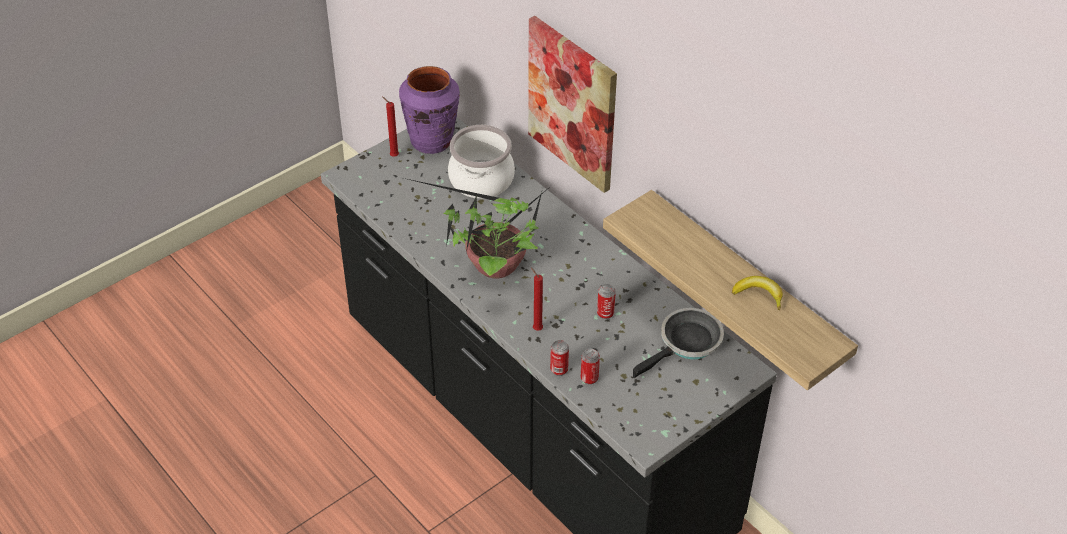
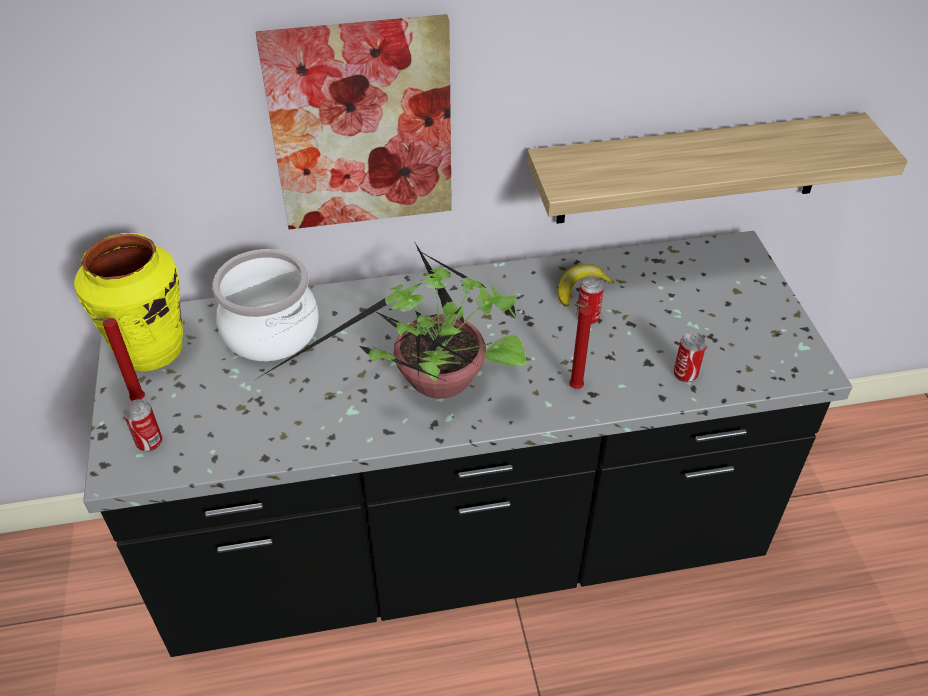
camera: 60 degrees left, 0 degrees up
(432, 141) = (150, 349): purple vase -> yellow vase
(559, 369) = (656, 395): can -> can (149, 442)
(687, 344) = (676, 274): frying pan -> none
(759, 294) = (756, 141): banana -> banana (580, 288)

